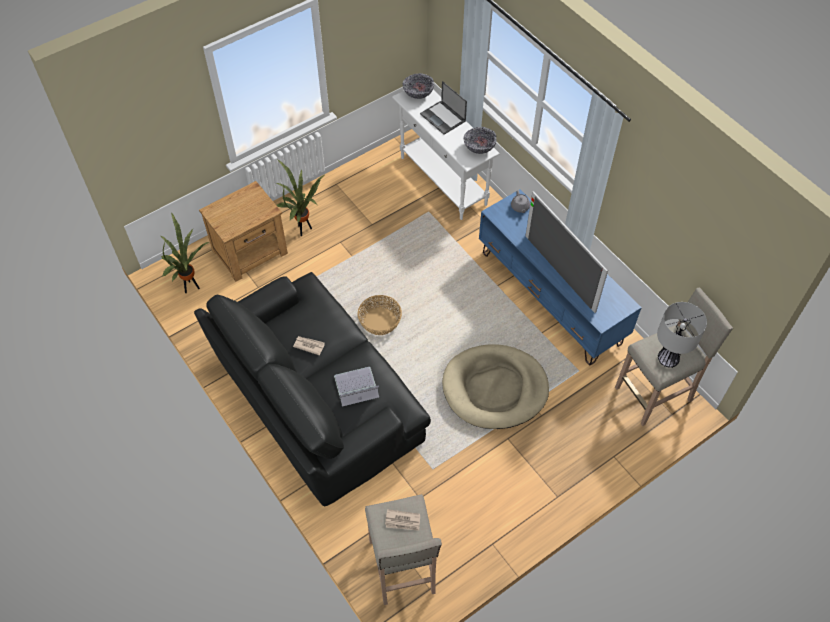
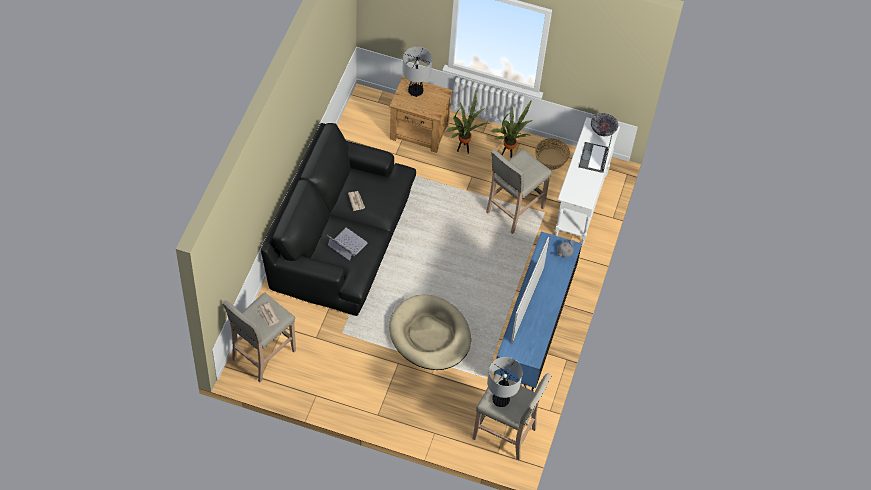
camera: 50 degrees right, 0 degrees up
(191, 286) = (365, 118): potted plant -> potted plant (509, 155)
(228, 210) = (415, 92): none -> table lamp
(380, 321) = (427, 238): basket -> basket (551, 159)
(406, 233) = (513, 210): none -> beige stool
(479, 148) = (585, 194): bowl -> none

